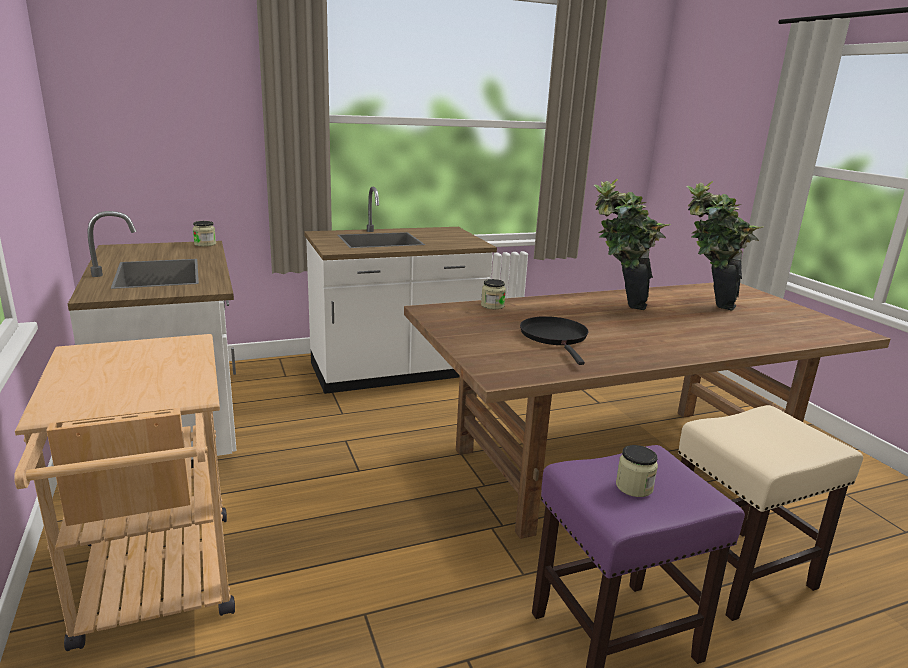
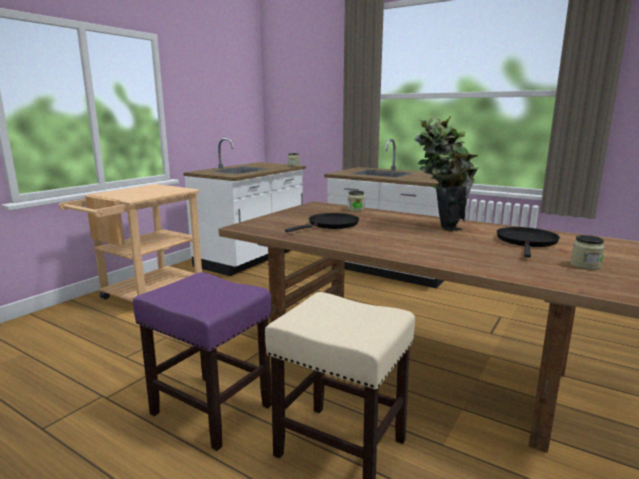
camera: 55 degrees right, 5 degrees down
(634, 487) = (198, 291): jar -> jar (585, 265)
(705, 304) = (526, 242): potted plant -> black frying pan

